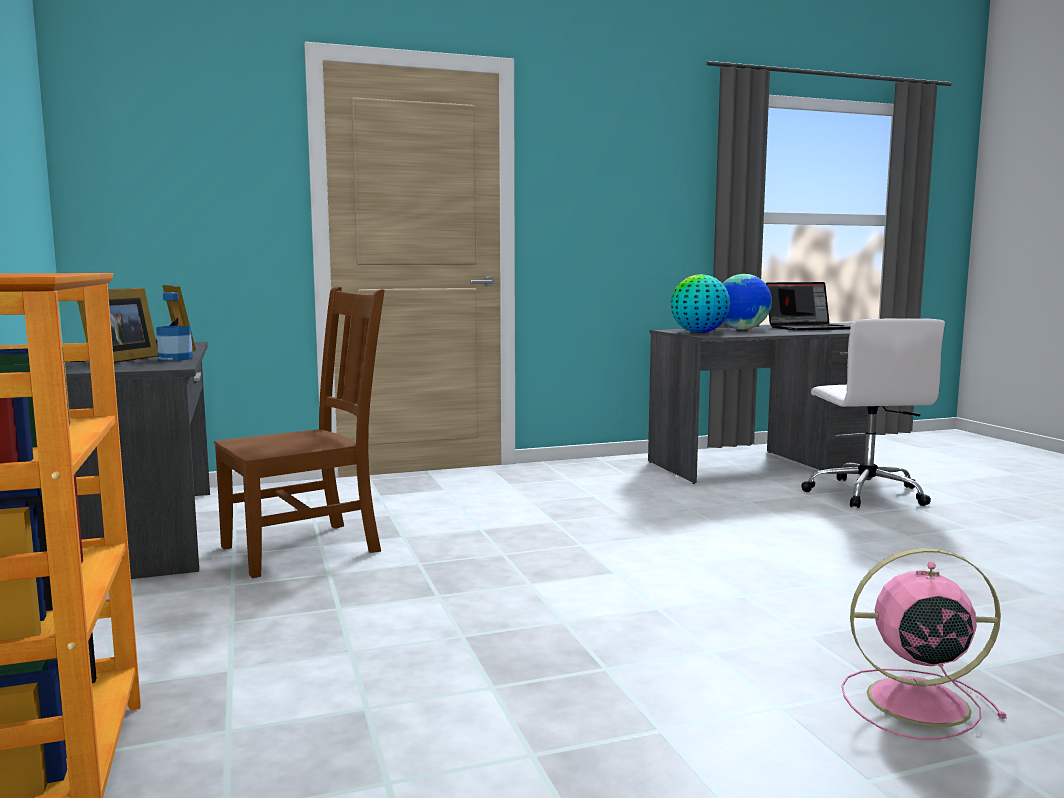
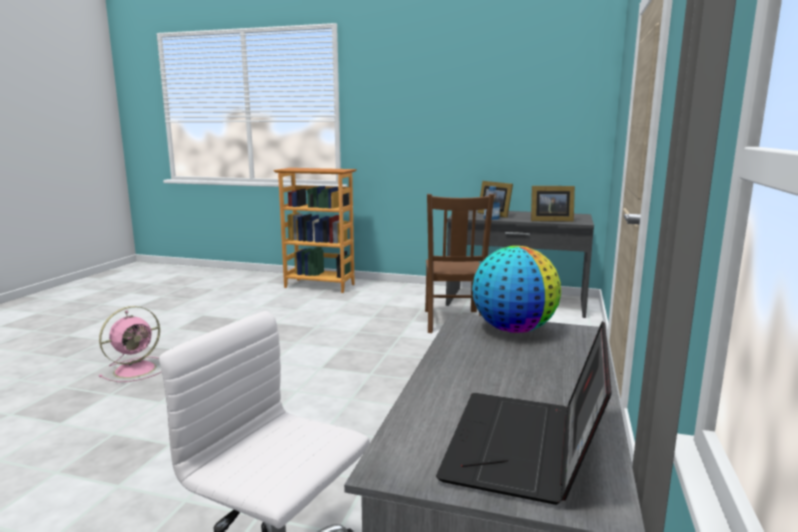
camera: 125 degrees right, 5 degrees up
(742, 329) = (548, 374): globe -> none

